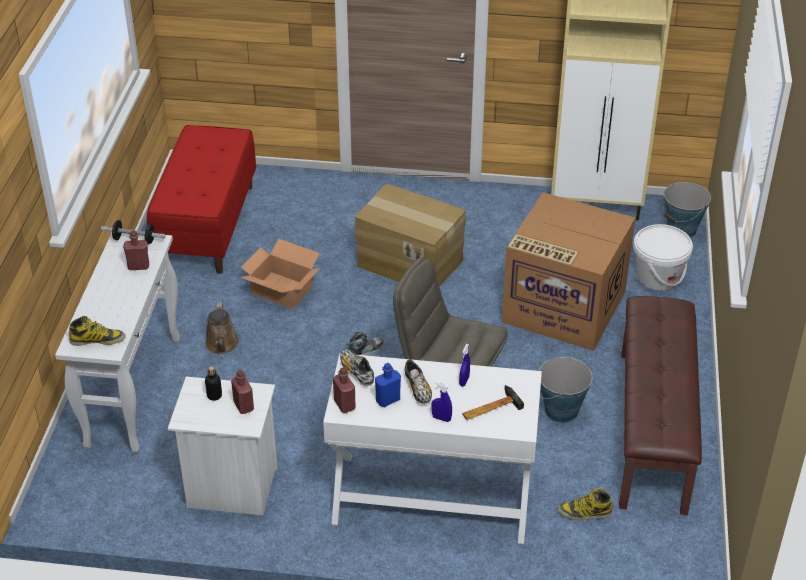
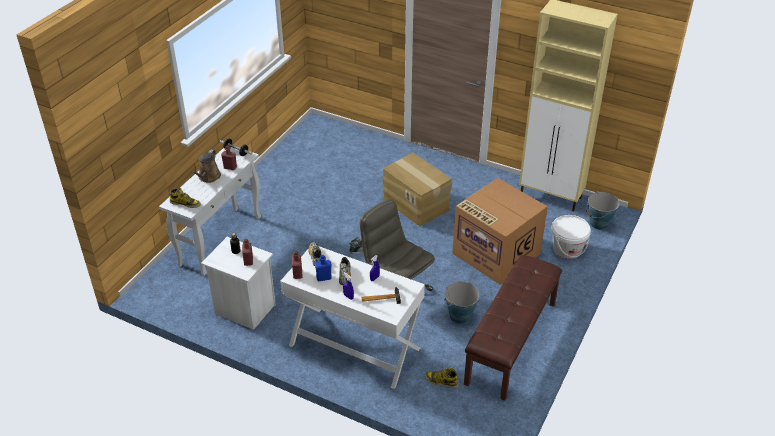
camera: 20 degrees right, 0 degrees up
(207, 226) = (309, 156): red bench -> none
(222, 345) = (282, 226): brown watering can -> brown watering can (208, 177)
(282, 290) = (332, 203): cardboard box -> none

